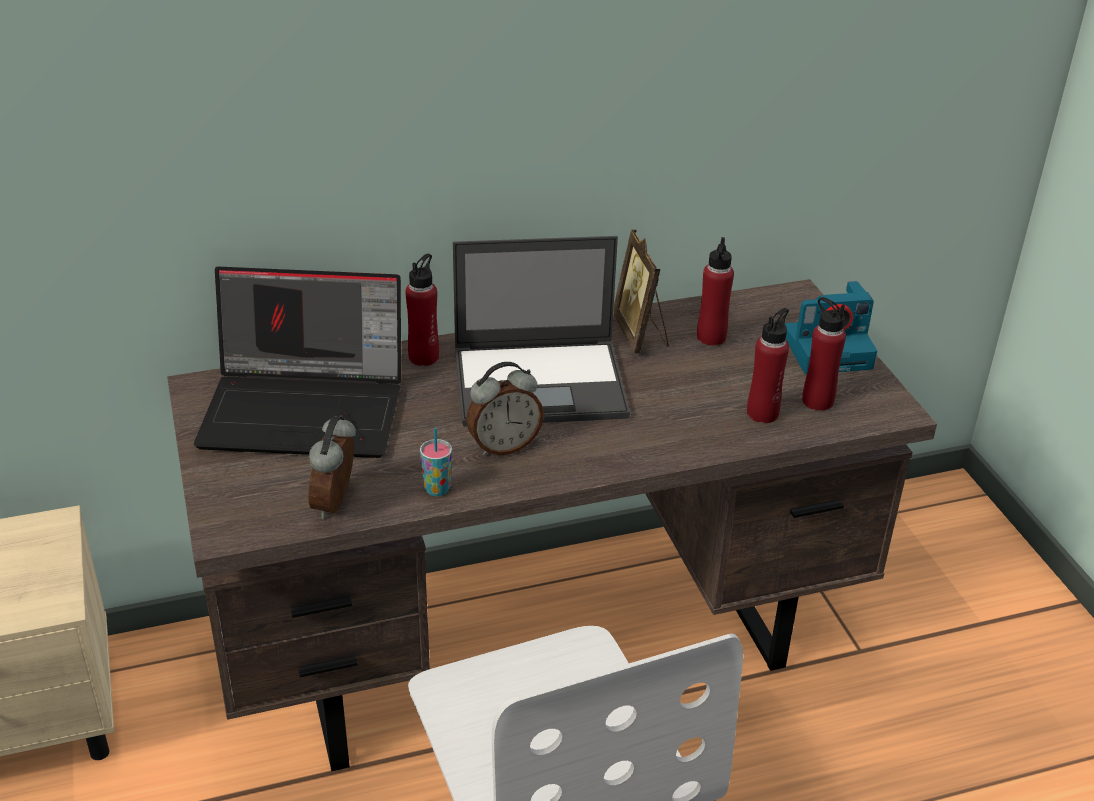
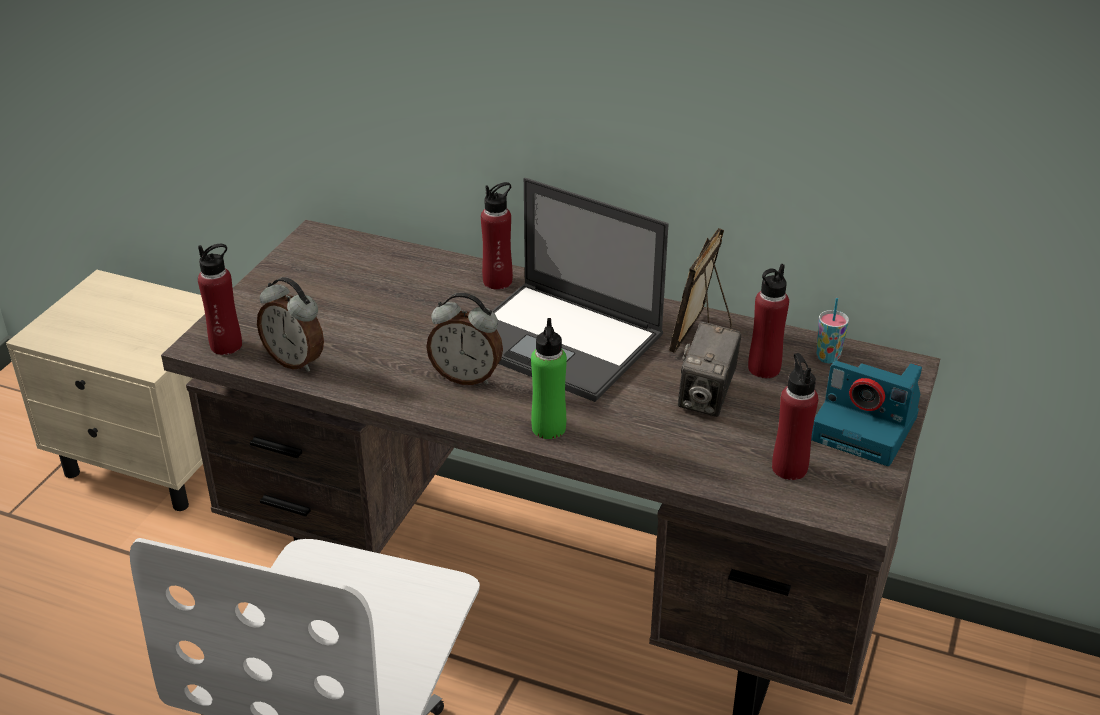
camera: 40 degrees right, 0 degrees up
(307, 409) = (365, 283): laptop -> none
(337, 503) = (296, 360): alarm clock -> alarm clock turned 105 degrees counterclockwise
(437, 489) = (375, 385): cup -> cup (827, 357)
(621, 455) = (548, 428): none -> green bottle
(701, 377) = (707, 398): none -> camera
(762, 413) = (721, 454): red bottle -> red bottle (226, 345)

